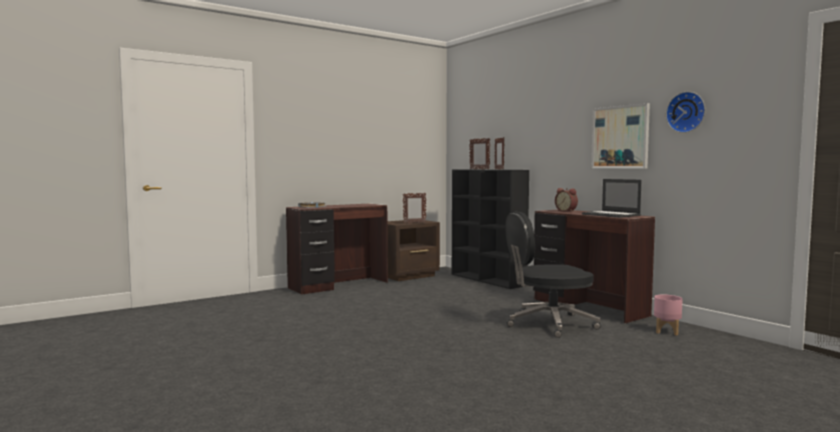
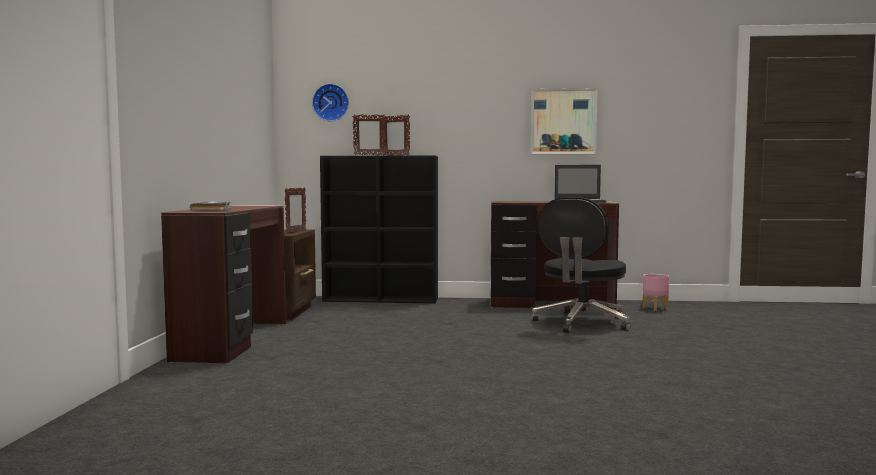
camera: 50 degrees left, 0 degrees up
(566, 211) = (519, 201): alarm clock -> none
(686, 112) = (636, 100): wall clock -> wall clock (331, 102)

